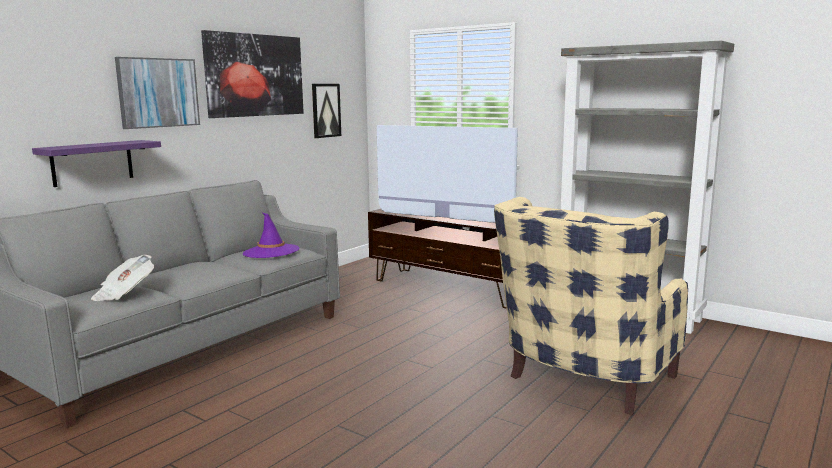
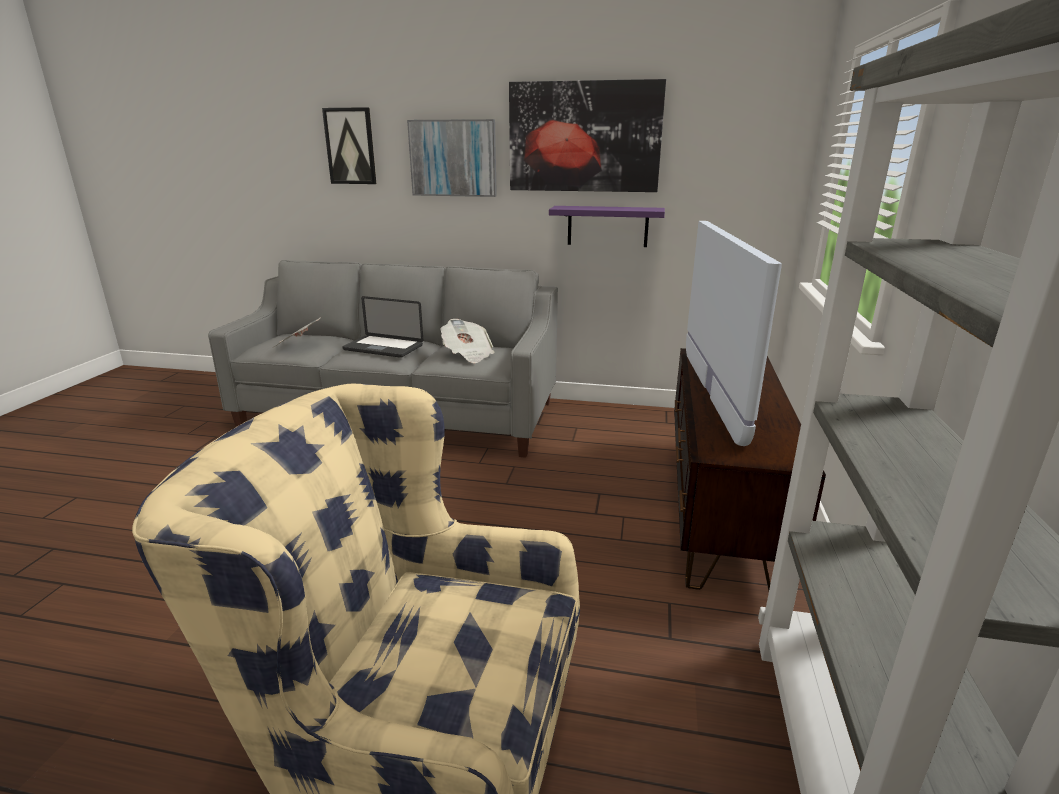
camera: 65 degrees right, 10 degrees up
(92, 163) = (386, 225): purple shelf -> purple shelf (607, 226)
(201, 269) = (383, 347): none -> laptop
(271, 252) = (468, 354): purple hat -> newspaper
(325, 110) = (709, 190): picture -> picture (350, 146)

